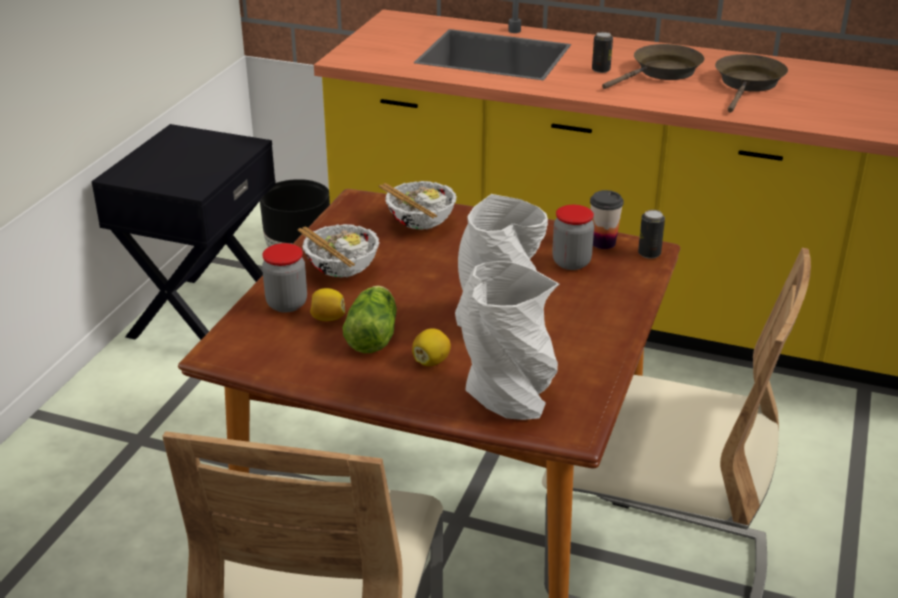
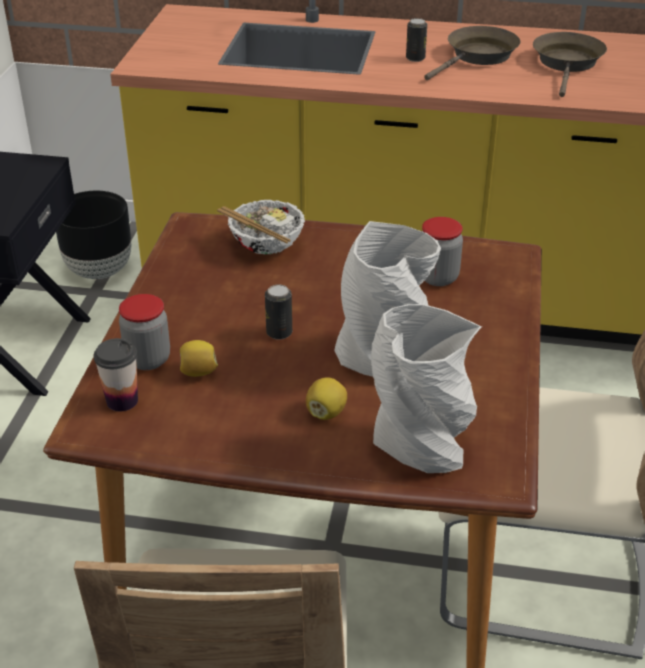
camera: 10 degrees left, 5 degrees up
(341, 270) = (196, 311): bowl -> none
(373, 334) = (254, 386): lettuce -> none
(603, 243) = (463, 251): cup -> cup (122, 401)
(649, 253) = (514, 259): can -> can (279, 333)

